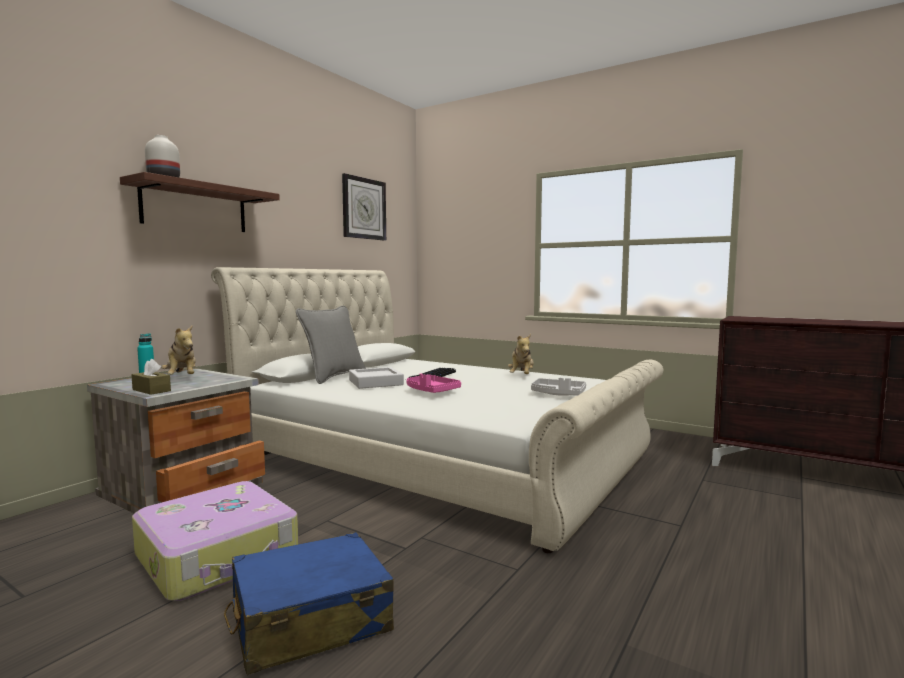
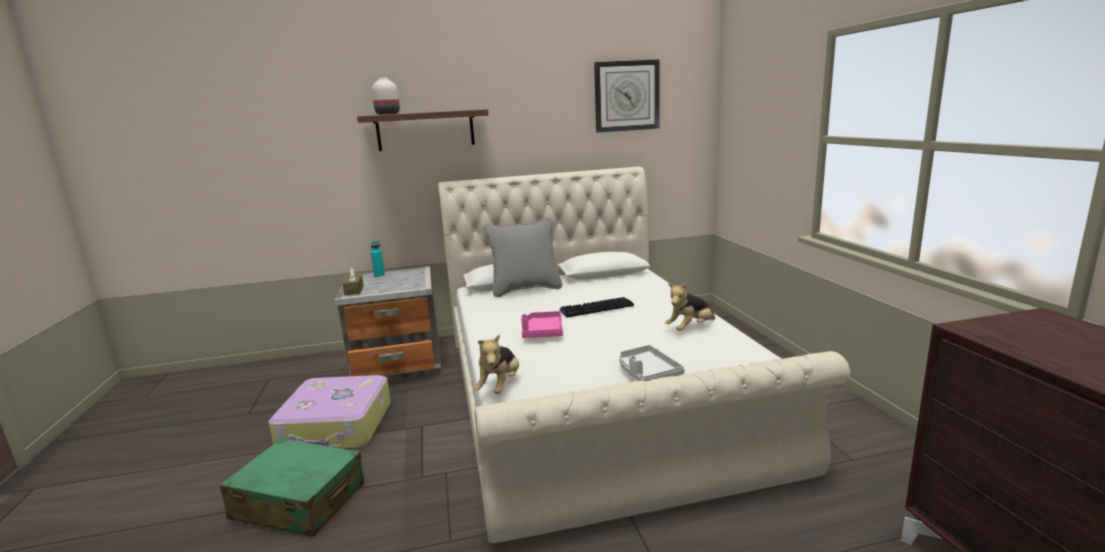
camera: 45 degrees right, 10 degrees up
(182, 378) = (397, 278): plush toy -> plush toy (500, 386)
(309, 620) = (299, 502): blue suitcase -> green suitcase
(375, 382) = (534, 306): grey tray -> none

